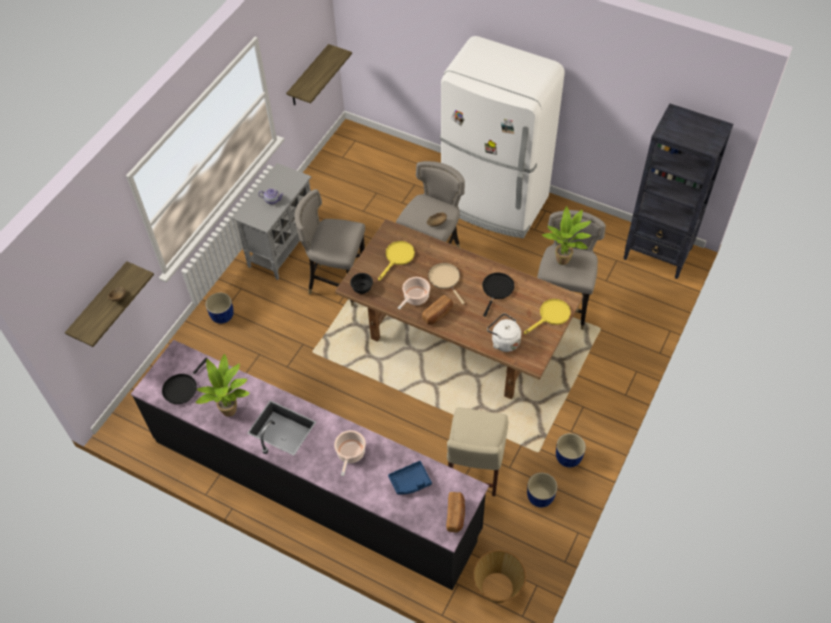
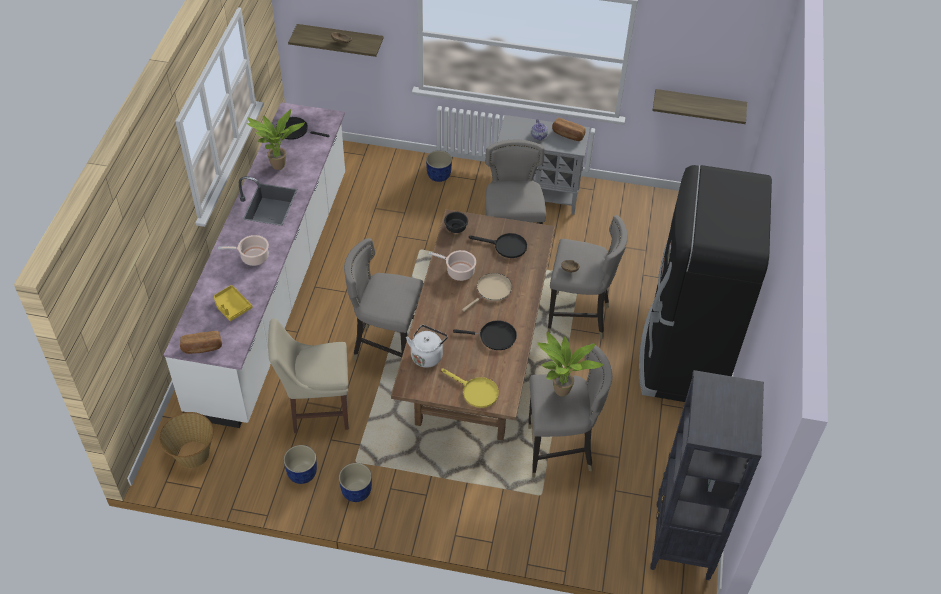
camera: 70 degrees right, 5 degrees down
(314, 484) = (274, 288): black counter -> white counter
(397, 258) = (505, 246): yellow frying pan -> black frying pan
(410, 481) = (232, 306): blue tray -> yellow tray
(420, 403) = (386, 348): none -> grey stool
(438, 314) = (443, 294): bread -> bread (567, 135)
(493, 203) = (682, 356): white fridge -> black fridge

